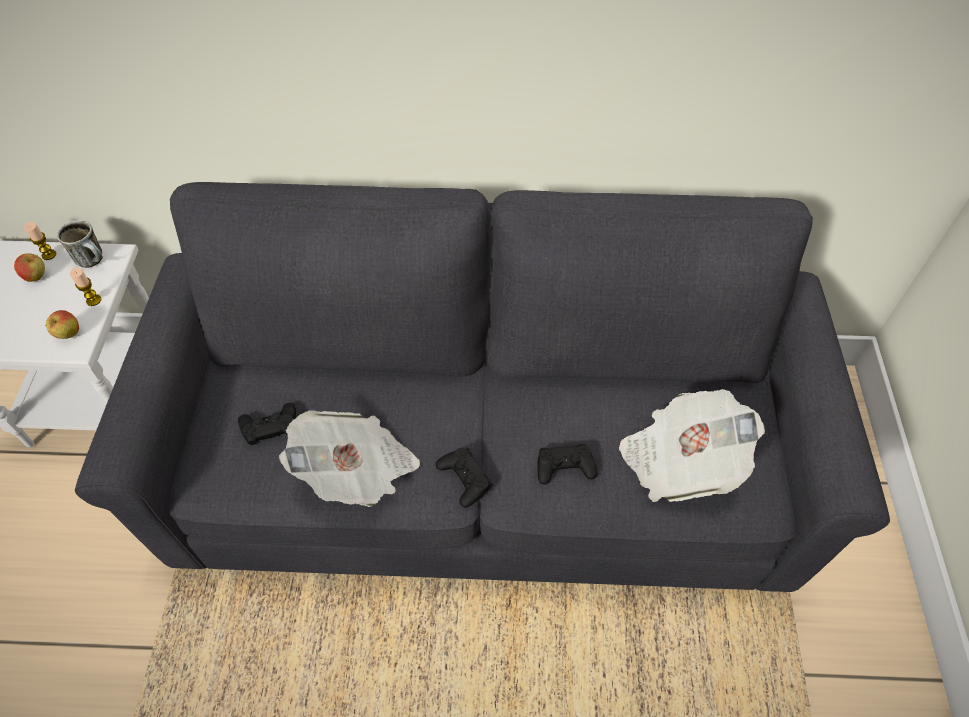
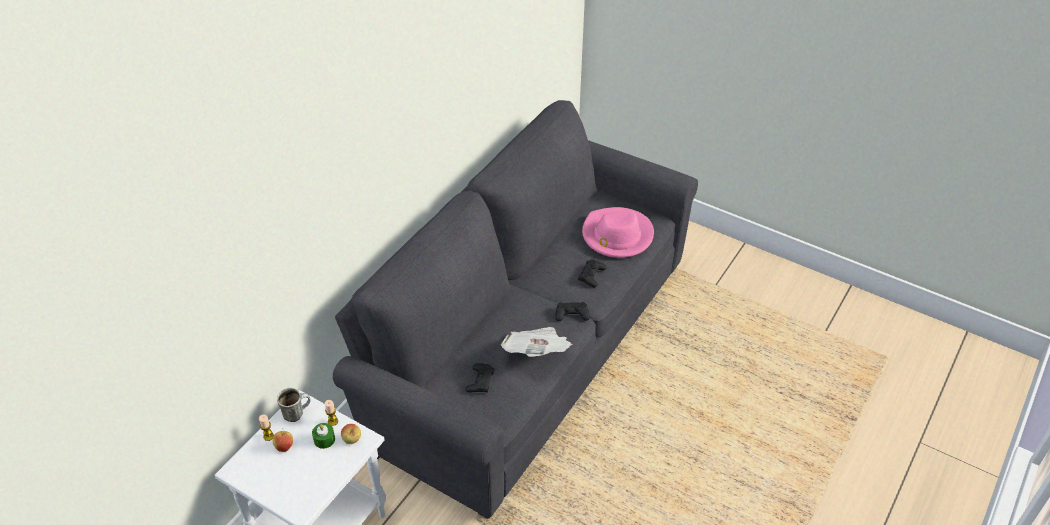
camera: 60 degrees left, 10 degrees down
(61, 307) = (324, 439): none -> green candle
(680, 460) = (617, 236): newspaper -> pink hat

